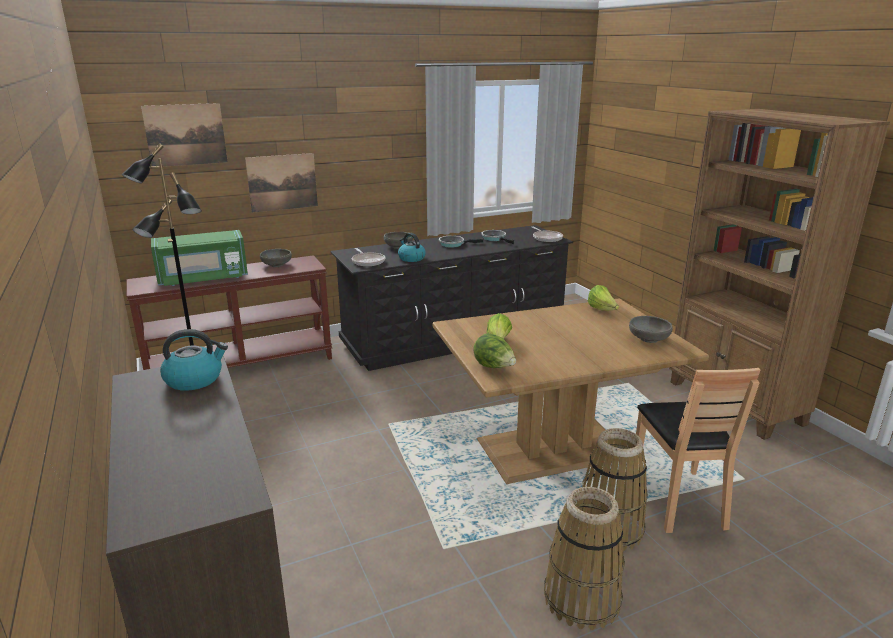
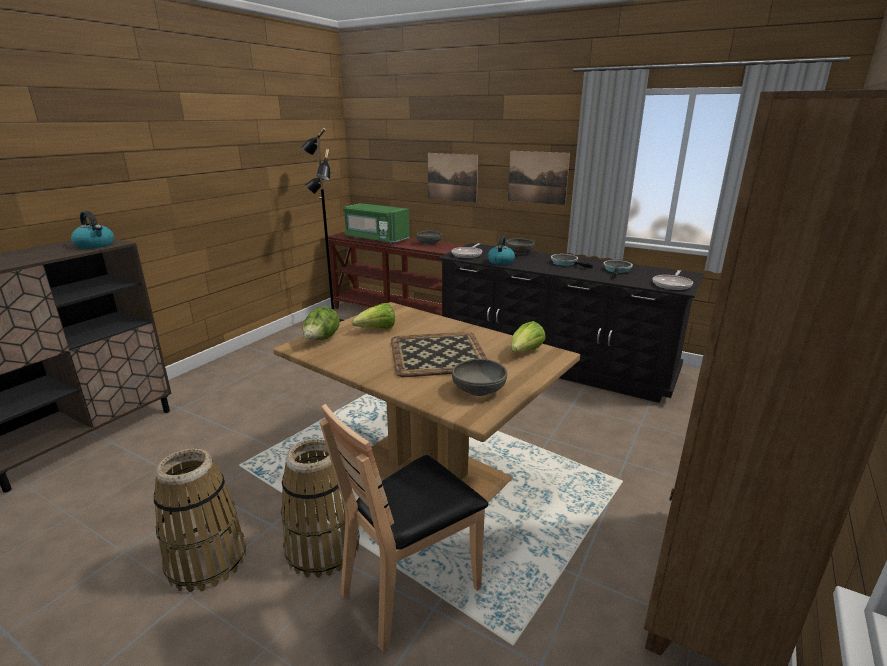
camera: 55 degrees right, 0 degrees up
(185, 135) = (393, 131): picture -> picture (537, 177)
(577, 335) = (437, 355): none -> tray

